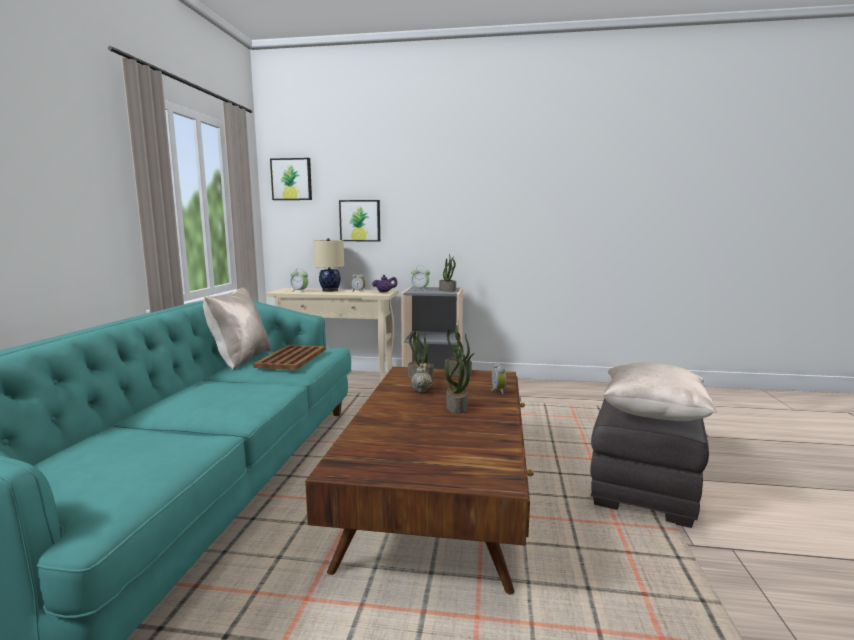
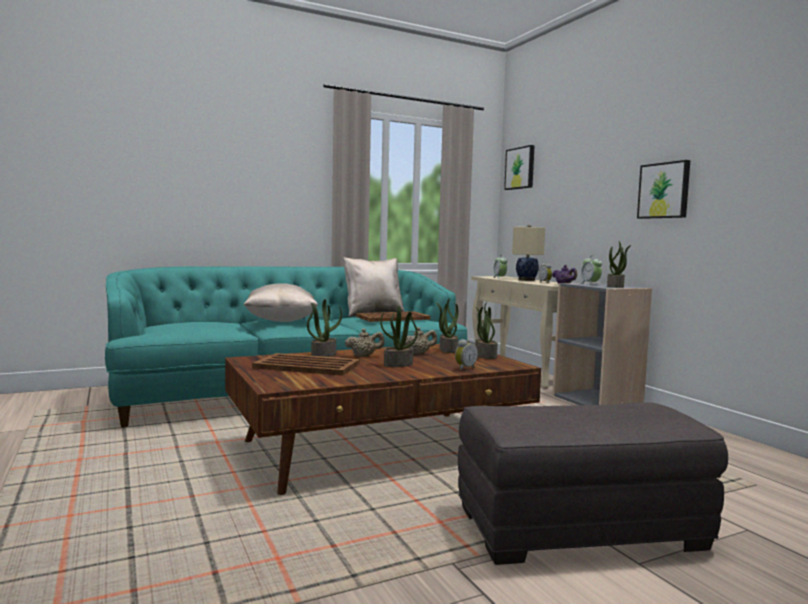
camera: 55 degrees right, 5 degrees down
(360, 220) = (566, 206): picture -> picture (664, 190)
(372, 425) = (323, 355): none -> potted plant
(403, 411) = (364, 356): none -> beige teapot
(417, 445) = (306, 366): none -> brown tray
(653, 415) = (525, 417): beige pillow -> beige pillow (281, 321)

